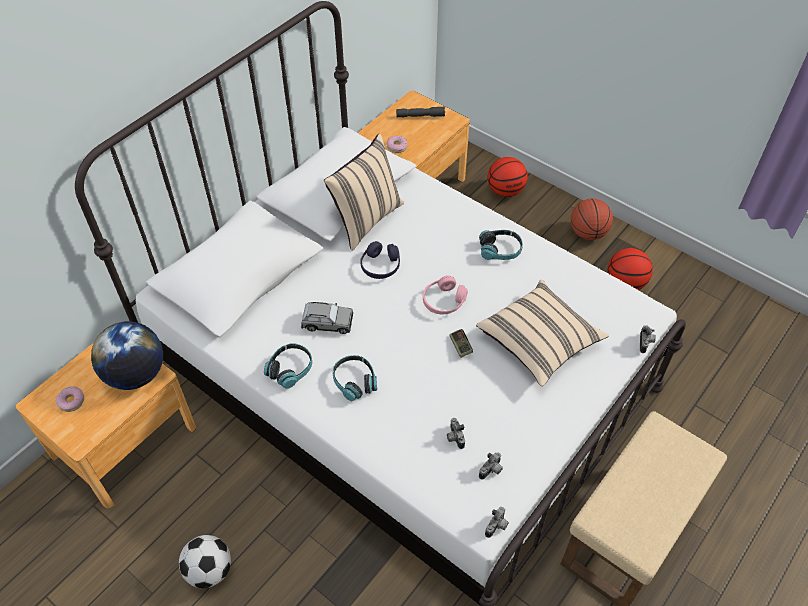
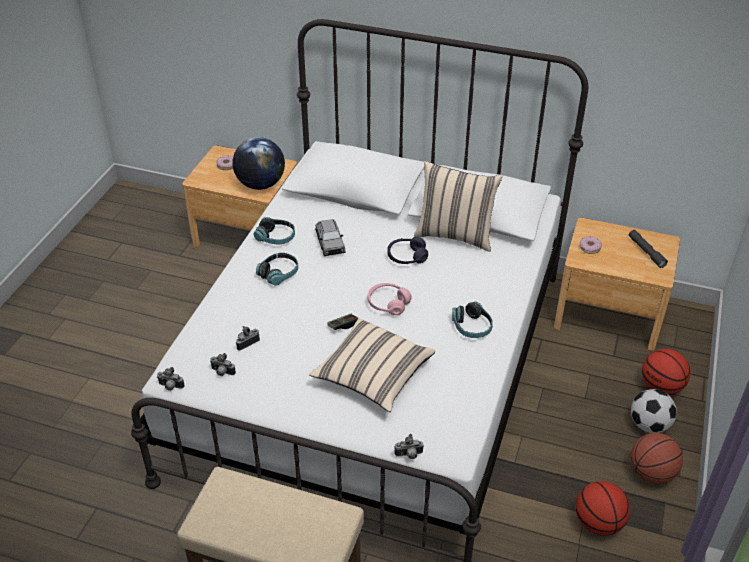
camera: 70 degrees right, 10 degrees down
(209, 570) = (160, 310): football -> football (649, 425)

